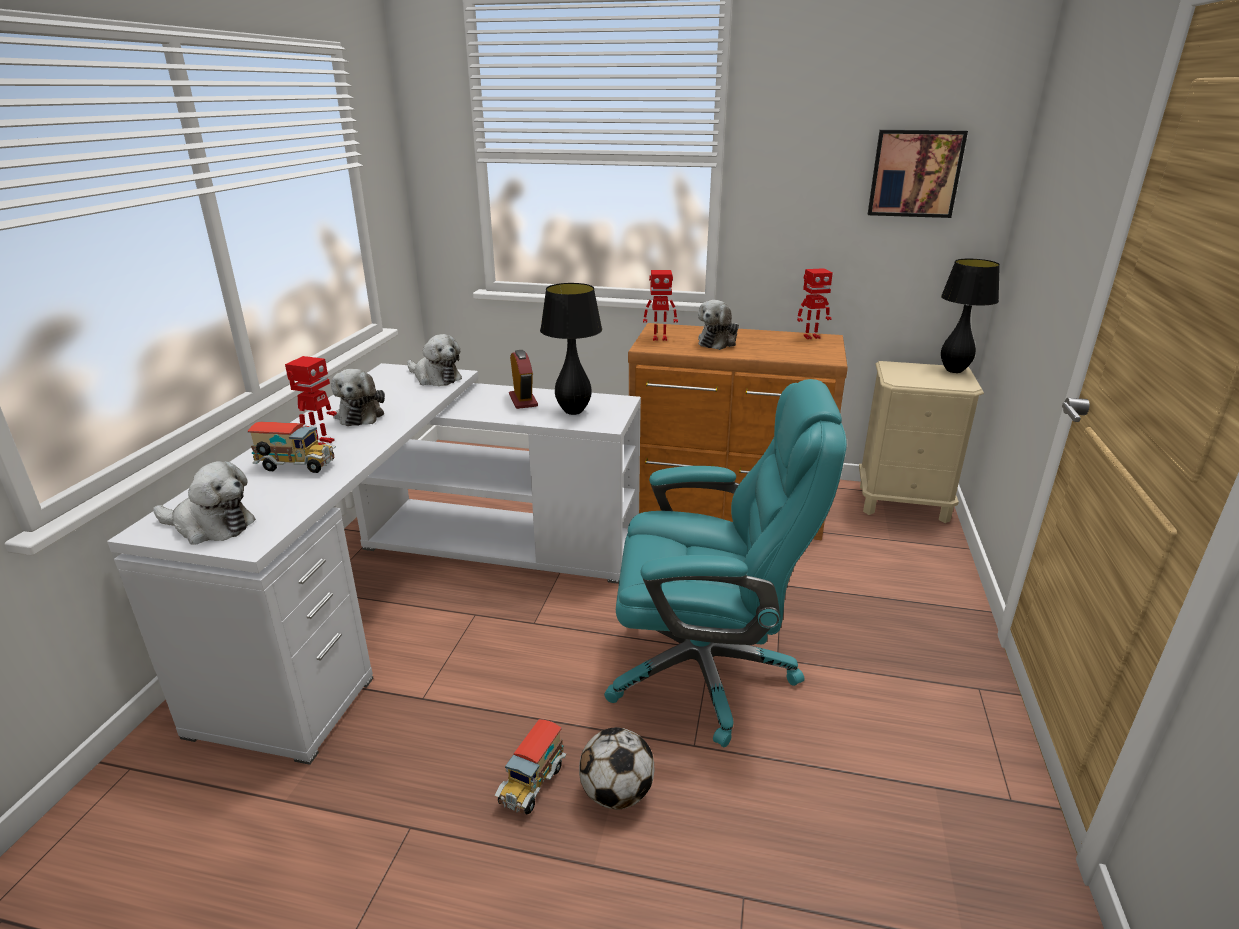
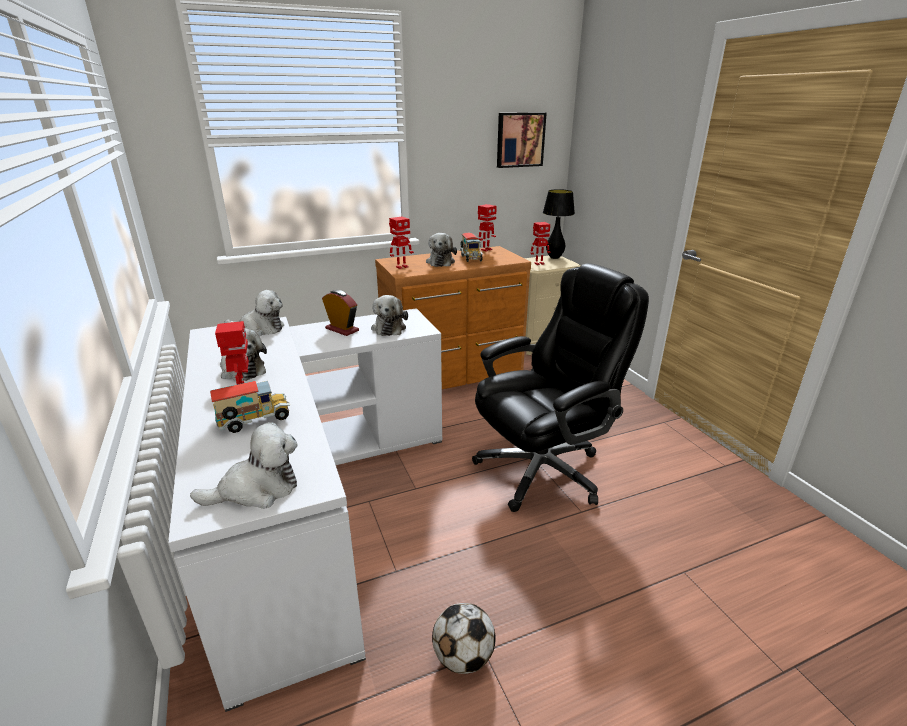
camera: 35 degrees left, 0 degrees up
(531, 784) = (524, 581): toy truck -> toy truck (470, 258)
(573, 411) = (389, 327): black table lamp -> plush toy
(616, 794) = (574, 559): football -> football (463, 657)
(705, 670) = (543, 469): turquoise office chair -> black office chair
(911, 374) = (539, 263): none -> toy robot

